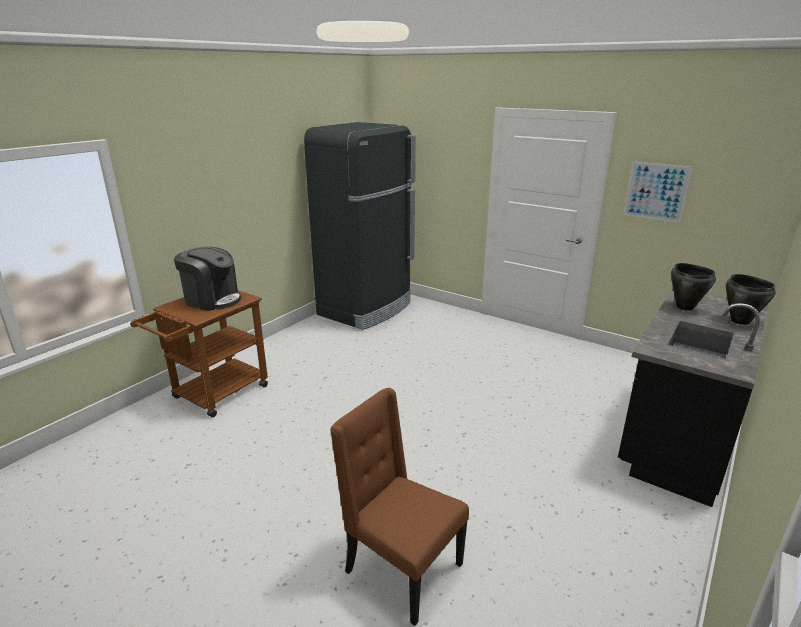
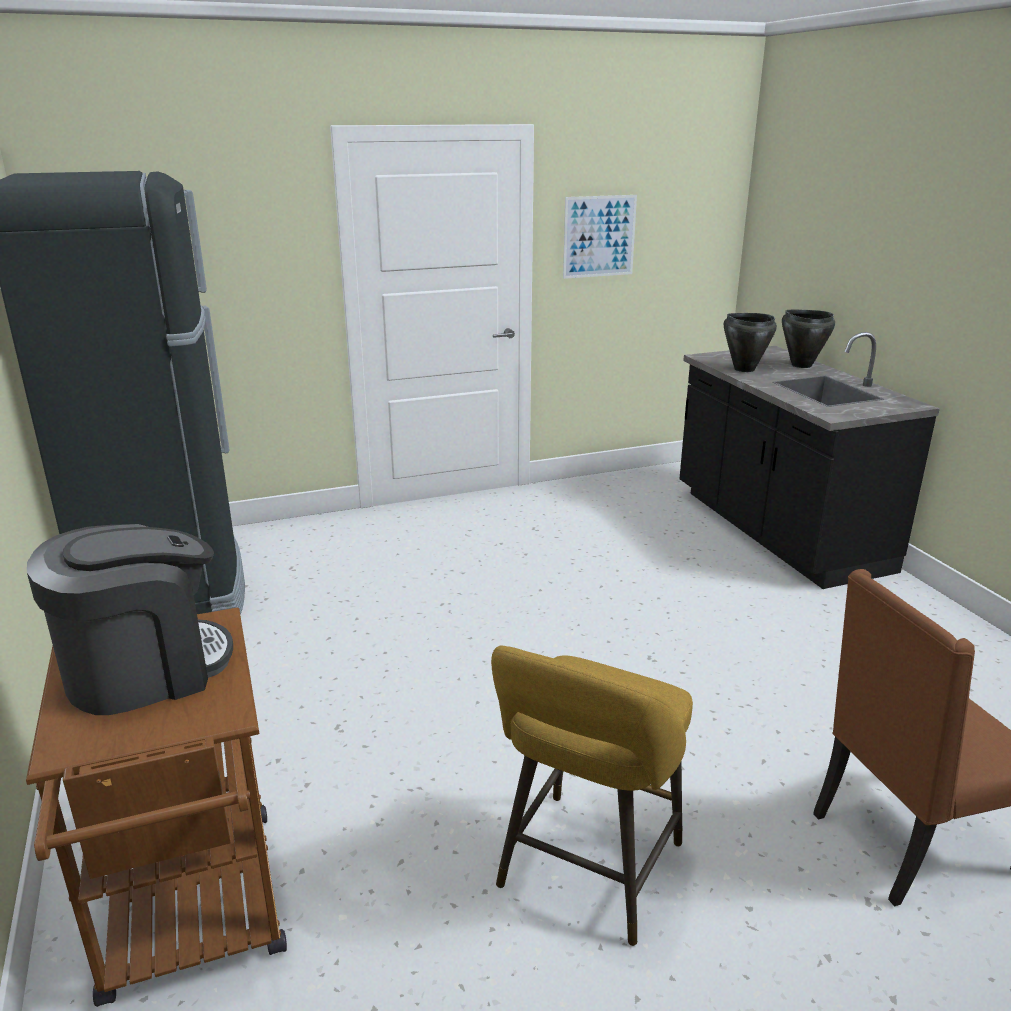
camera: 55 degrees left, 0 degrees up
(294, 467) = (586, 873): none -> yellow stool

